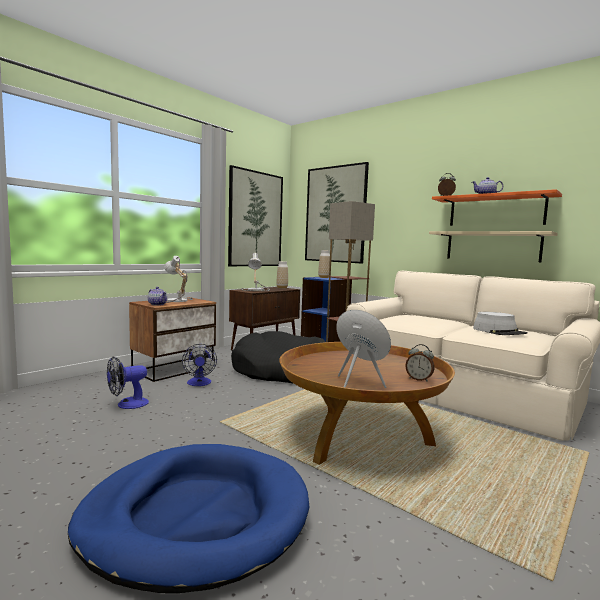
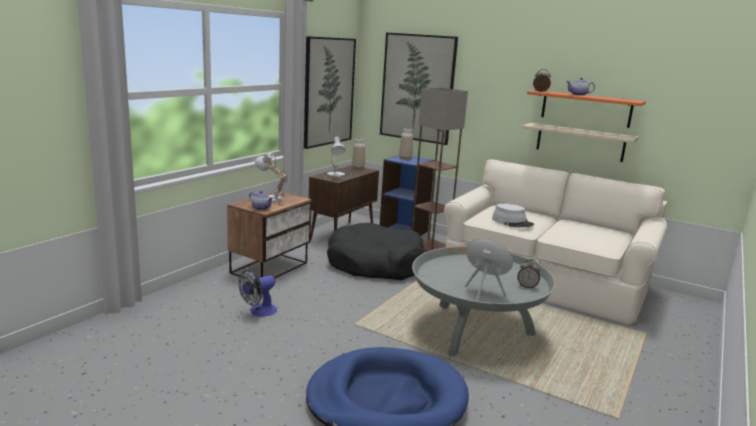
camera: 10 degrees left, 10 degrees up
(199, 383) = (307, 284): fan -> none
(360, 437) = (475, 331): brown coffee table -> grey coffee table
(499, 331) = (584, 232): grey hat -> grey hat (512, 222)

